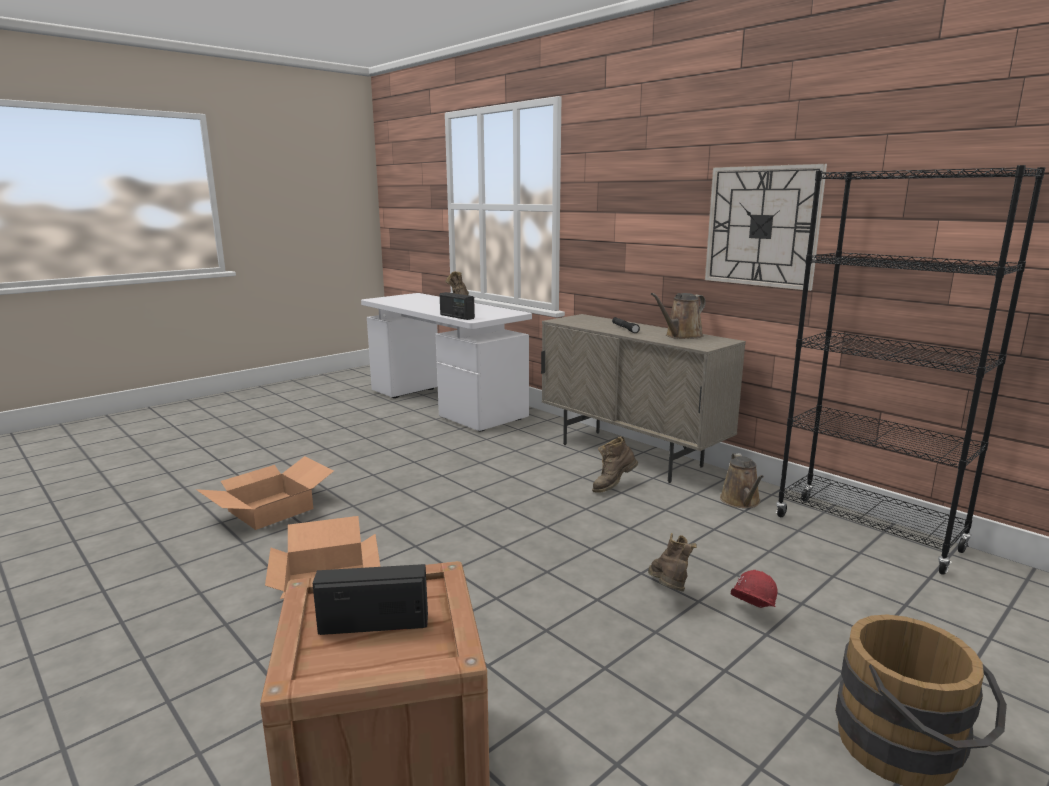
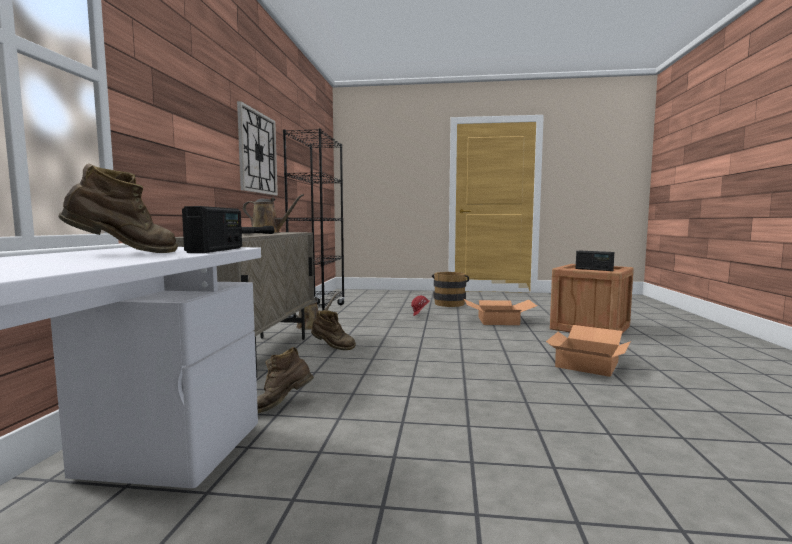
camera: 130 degrees left, 10 degrees down
(271, 509) = (617, 430): cardboard box -> cardboard box (497, 321)
(668, 591) = (429, 323): brown boot -> brown boot (281, 406)

